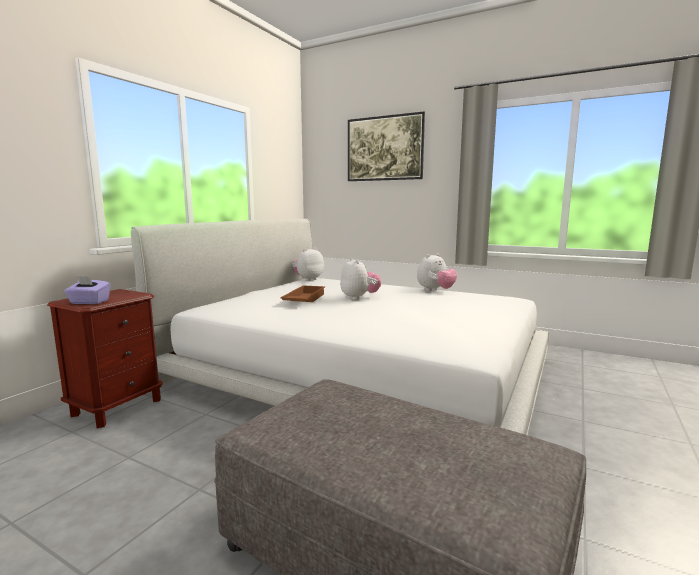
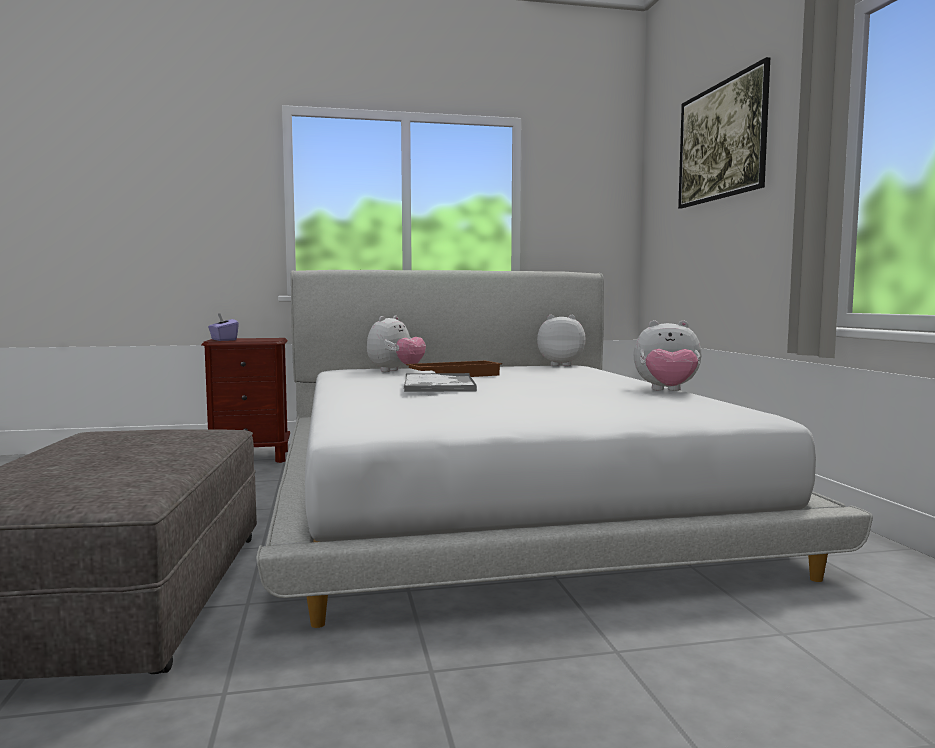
camera: 50 degrees right, 5 degrees down
(355, 310) = (439, 385): none -> tray
(359, 298) = (520, 382): plush toy -> plush toy (395, 371)

